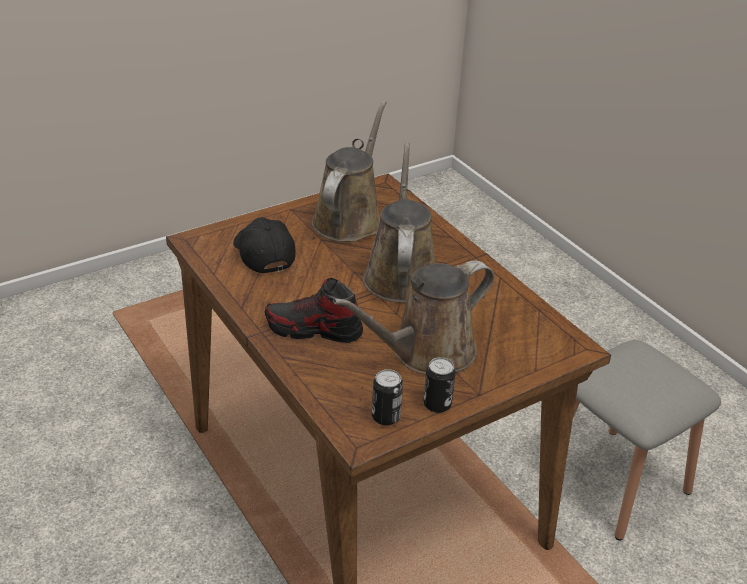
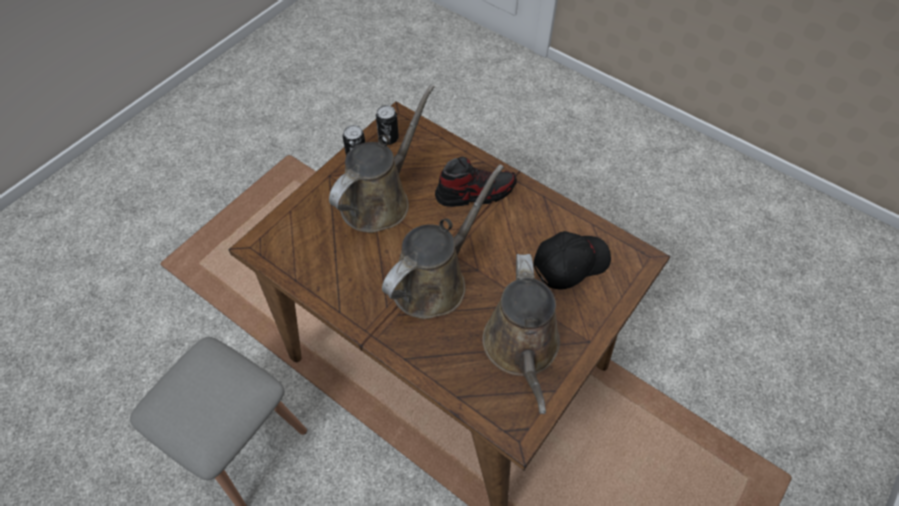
camera: 160 degrees right, 20 degrees up
(262, 254) = (570, 263): black cap -> black cap turned 75 degrees counterclockwise
(400, 274) = (434, 281): brown watering can -> brown watering can turned 120 degrees counterclockwise

